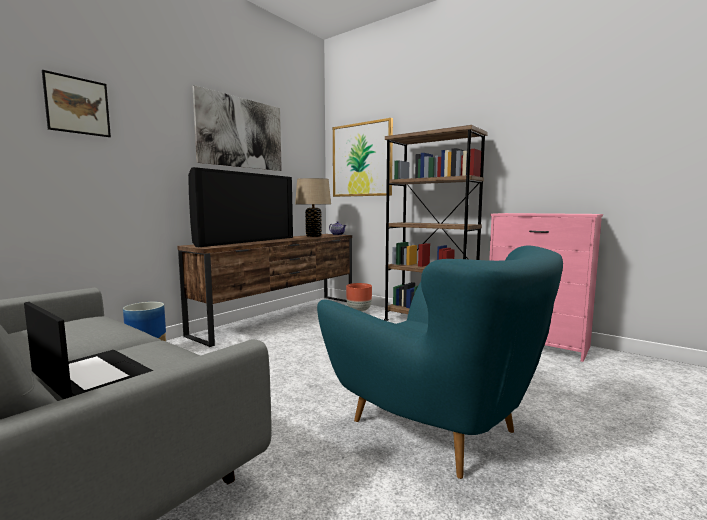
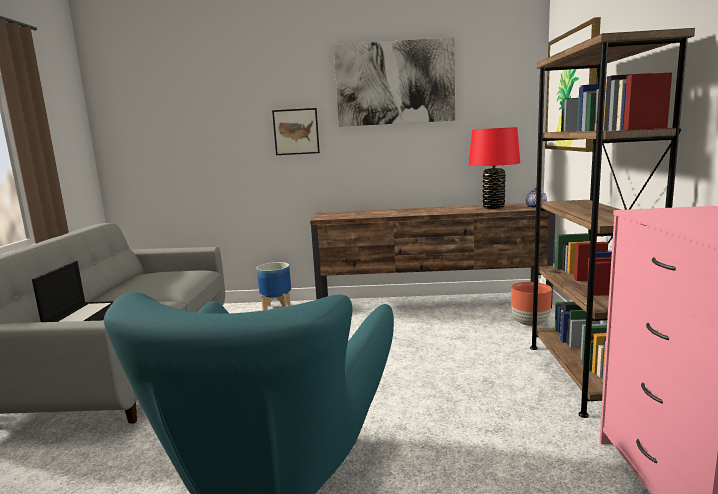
camera: 55 degrees right, 5 degrees up
(77, 105) = (233, 94): picture -> picture (296, 131)
(247, 241) = (386, 211): television -> none
(313, 236) = (493, 207): beige table lamp -> red table lamp

